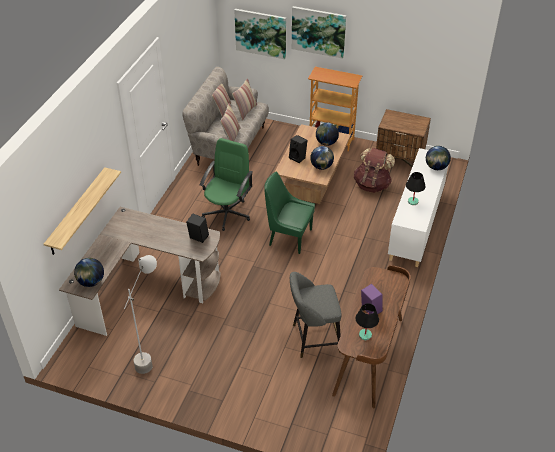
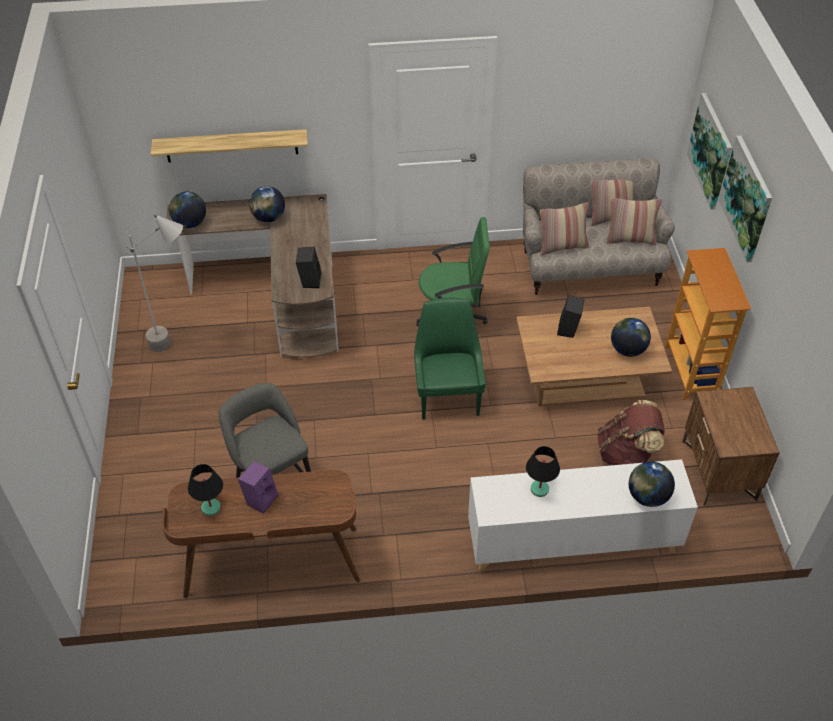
camera: 65 degrees right, 5 degrees up
(321, 167) = (568, 362): globe -> globe (269, 218)

